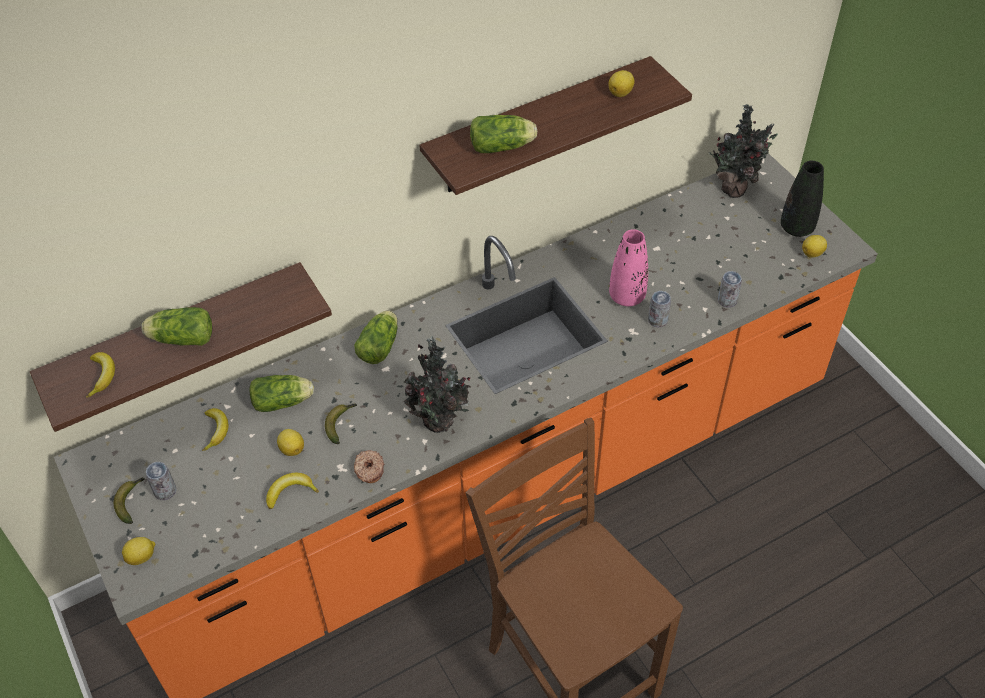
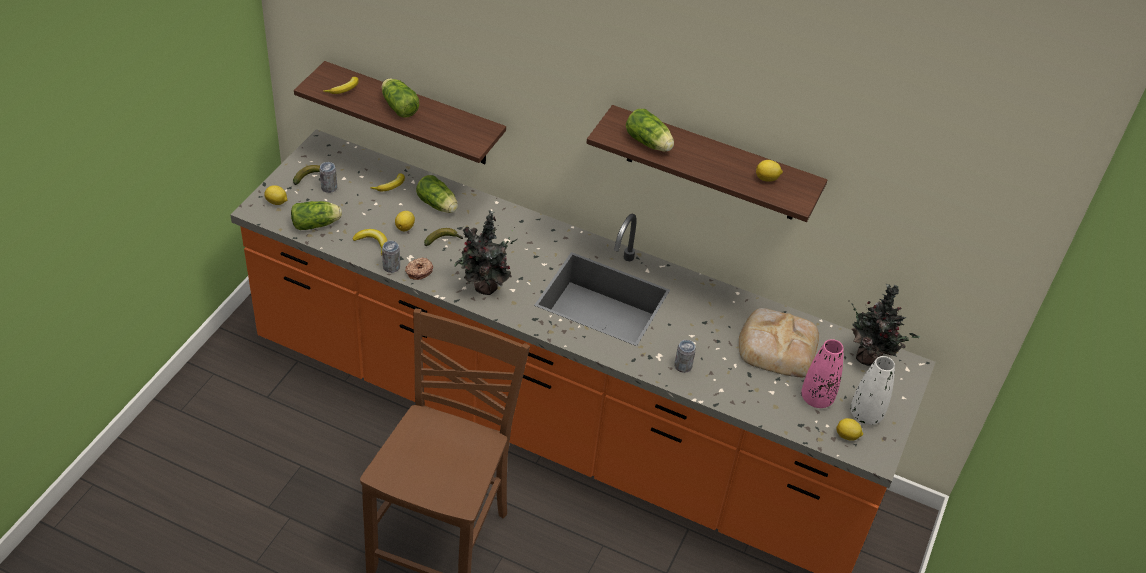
camera: 50 degrees right, 5 degrees down
(380, 345) = (524, 228): lettuce -> lettuce (317, 224)
(627, 297) = (689, 338): pink vase -> pink vase (816, 398)
(679, 241) = (776, 346): none -> bread
(727, 301) = (742, 400): can -> can (391, 267)
(796, 228) = (865, 415): black vase -> white vase

